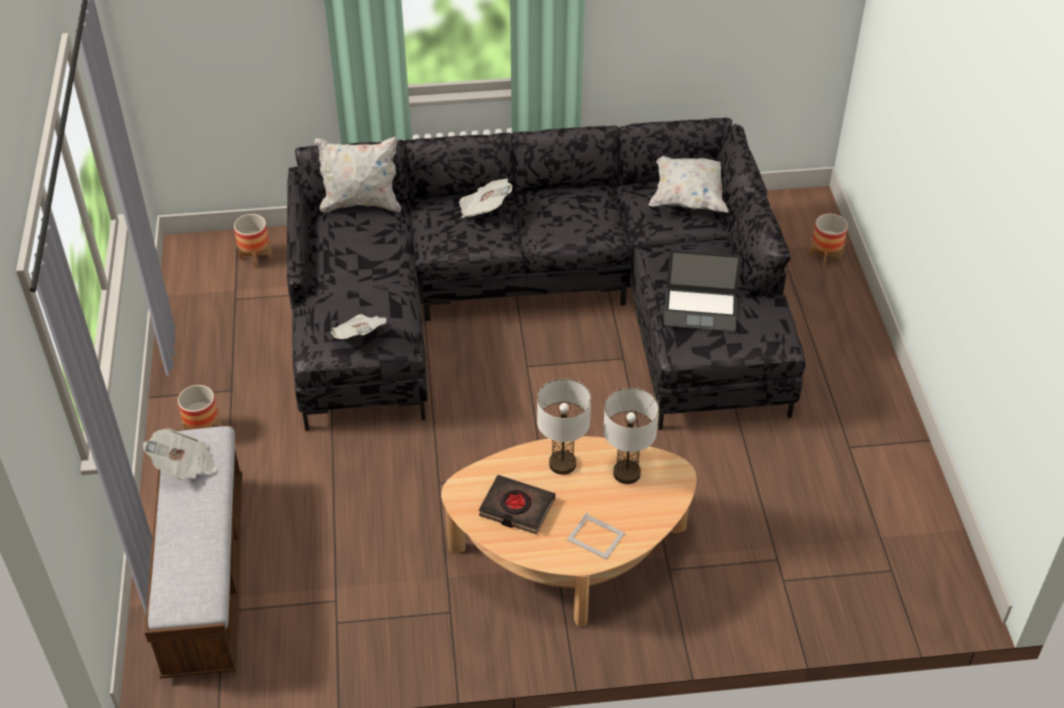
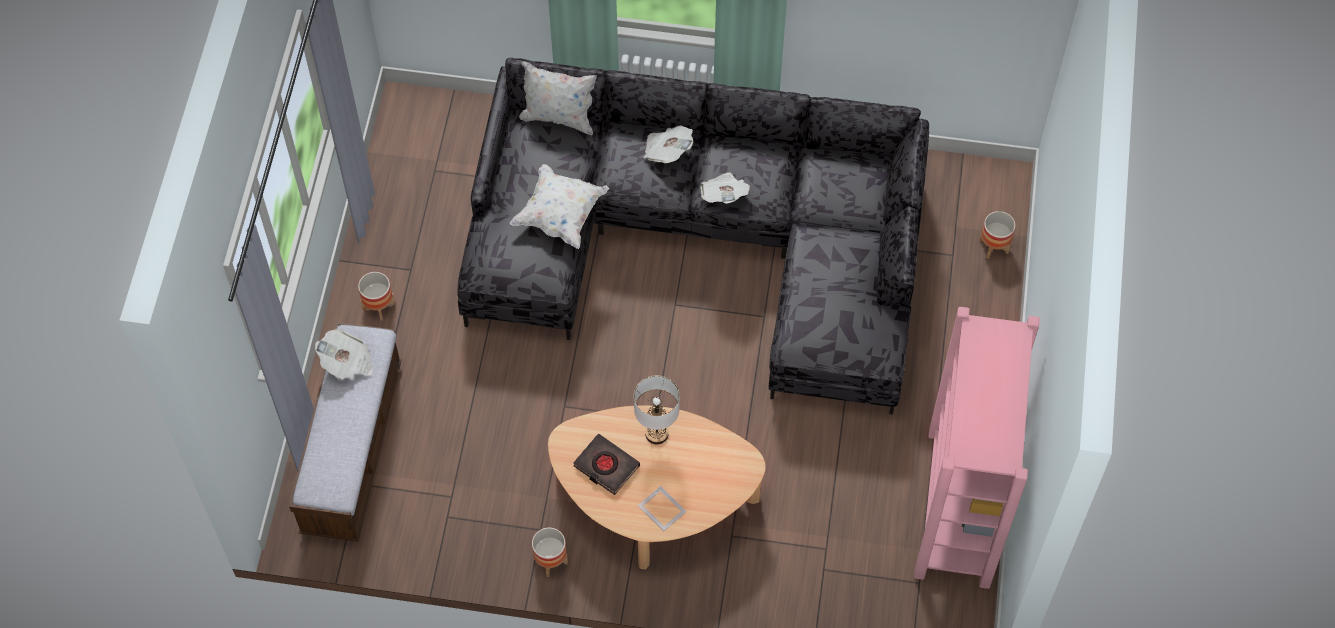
camera: 15 degrees right, 15 degrees up
(256, 257) = (463, 127): planter -> planter (550, 561)
(359, 337) = (519, 269): newspaper -> newspaper (724, 195)
(627, 473) = (707, 455): table lamp -> none
(689, 197) = (861, 179): white pillow -> white pillow (560, 215)
(700, 310) = (824, 309): laptop -> none
(899, 488) = (959, 508): none -> pink bookcase

